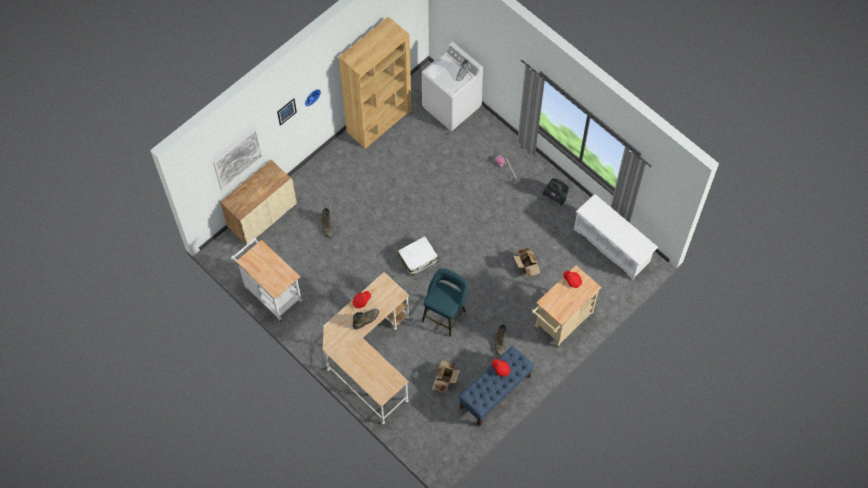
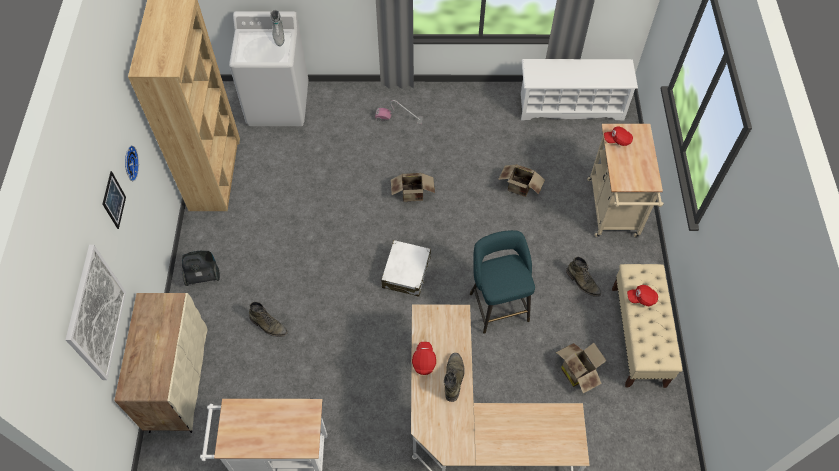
camera: 45 degrees left, 5 degrees down
(466, 221) = (413, 195): none -> cardboard box
(495, 392) = (638, 336): blue bench -> beige bench
(555, 196) = (470, 105): vacuum cleaner -> vacuum cleaner (203, 275)

